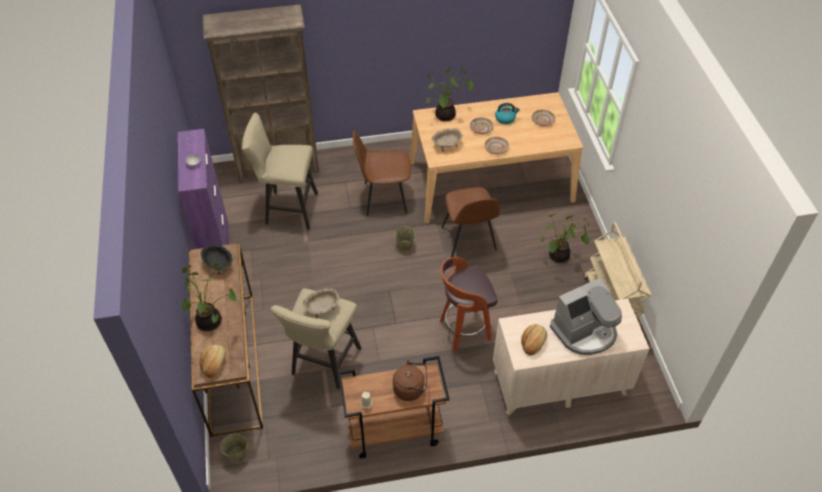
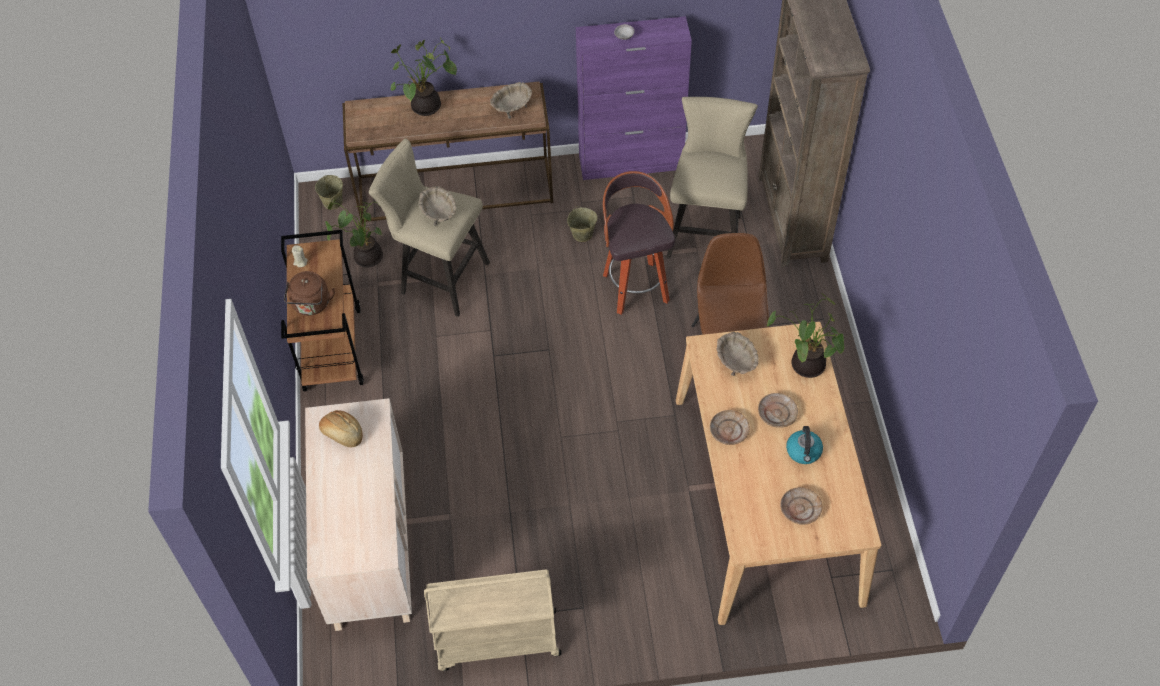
camera: 95 degrees right, 5 degrees up
(214, 364) = (367, 115): bread -> none
(218, 264) = (512, 108): black bowl -> beige bowl
(405, 246) = (630, 371): beige bucket -> beige bucket (582, 234)
(464, 331) = (470, 435): stool -> stool (635, 286)
(469, 240) = (638, 455): brown chair -> none
(558, 257) = (596, 579): potted plant -> potted plant (366, 257)
(584, 332) = (348, 499): coffee machine -> none

